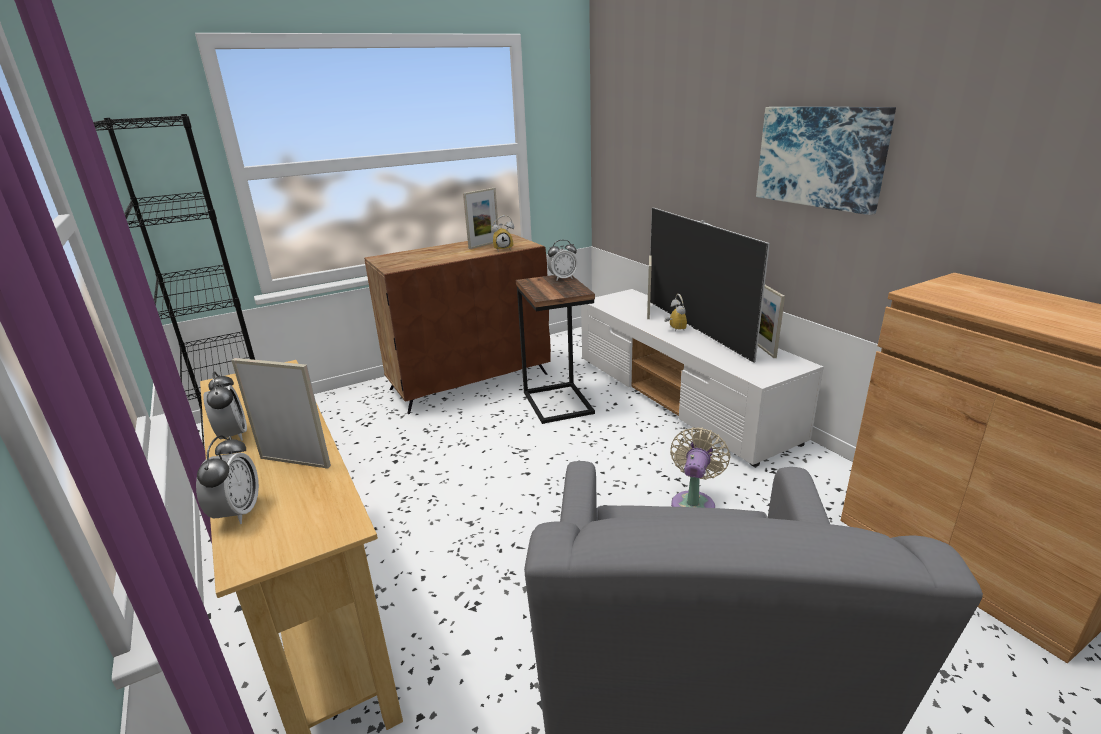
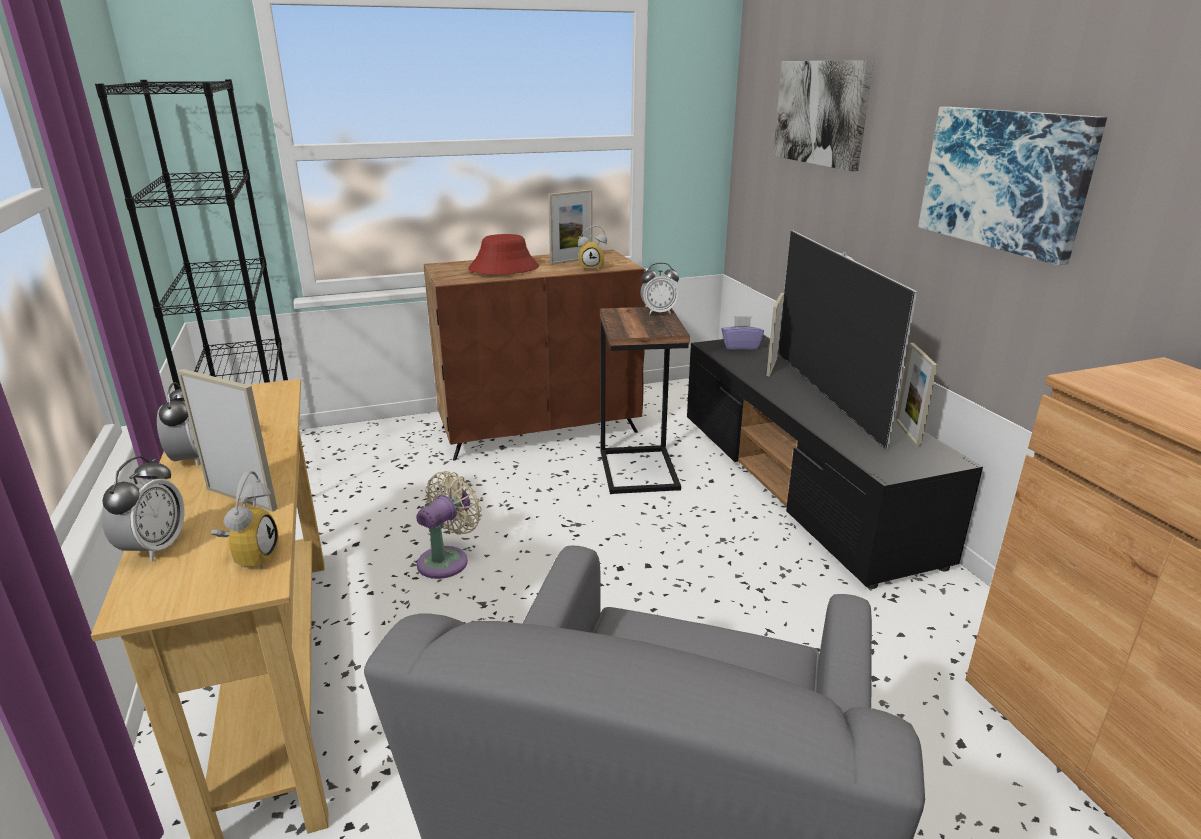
camera: 10 degrees right, 0 degrees up
(433, 255) = (503, 269): none -> red hat
(619, 299) = (740, 346): none -> purple tissue box
(666, 117) = (821, 113): none -> picture
(673, 329) = (796, 393): alarm clock -> alarm clock (251, 556)
(681, 398) = (800, 484): white tv stand -> black tv stand
(694, 503) = (771, 623): beige fan -> beige fan (447, 560)

